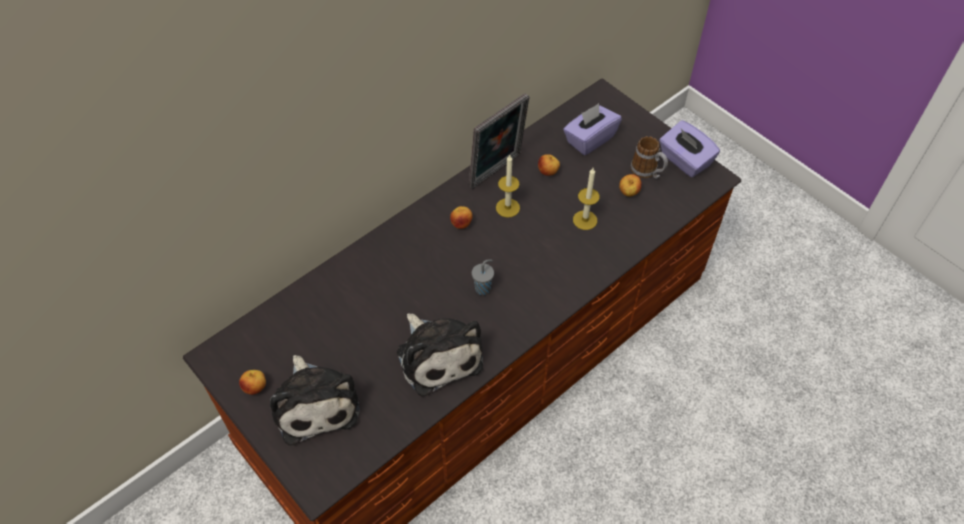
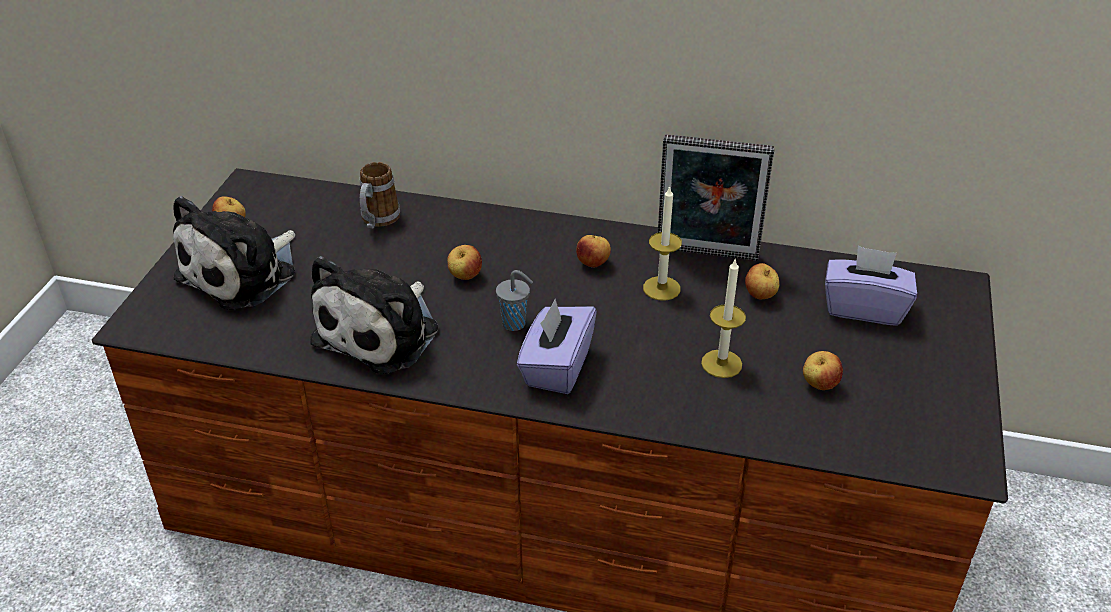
camera: 55 degrees right, 15 degrees down
(421, 289) = (465, 276): none -> apple
(647, 172) = (881, 388): mug -> mug (377, 221)
(684, 161) = (953, 417): purple tissue box -> purple tissue box (556, 367)

